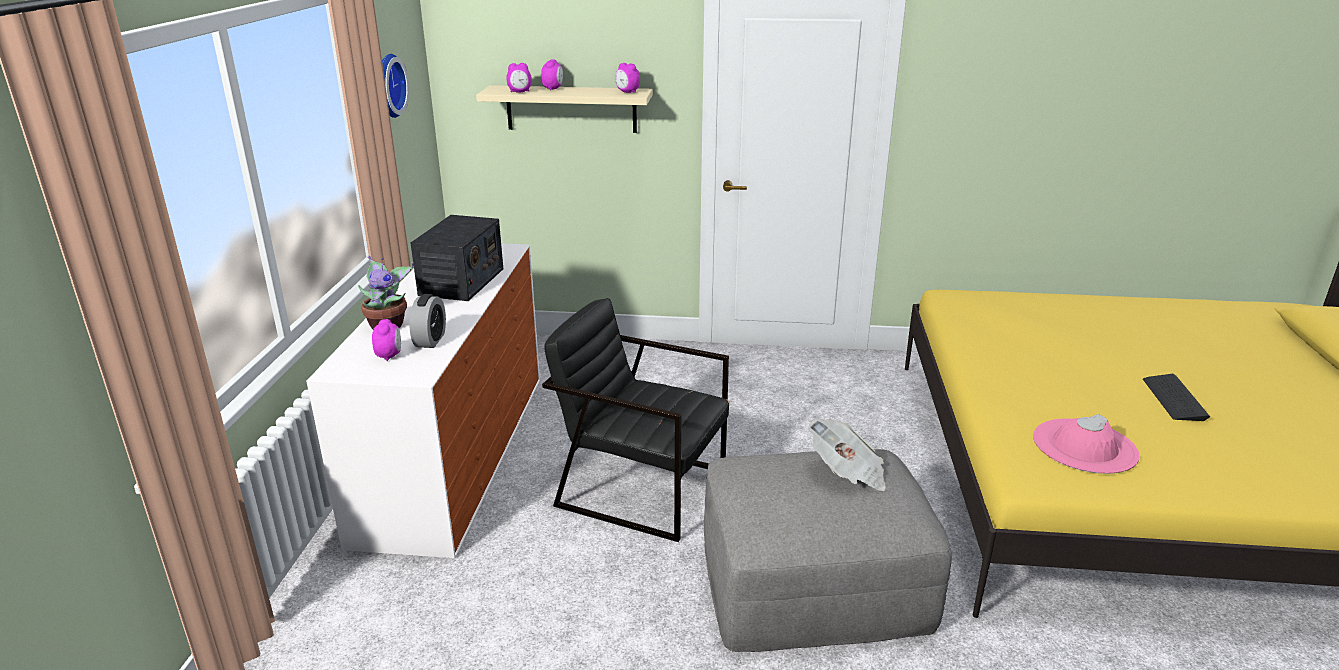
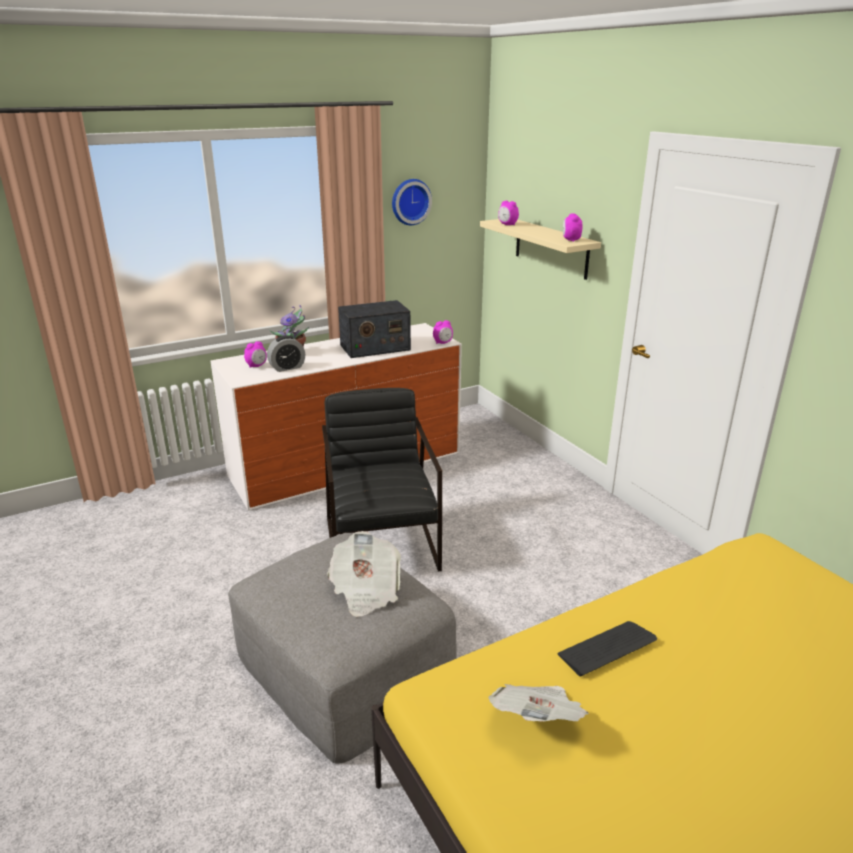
camera: 55 degrees right, 0 degrees up
(553, 88) = (535, 227): alarm clock -> alarm clock (443, 343)
(1084, 446) = (537, 720): pink hat -> newspaper
(1174, 399) = (752, 783): keyboard -> keyboard (606, 648)

